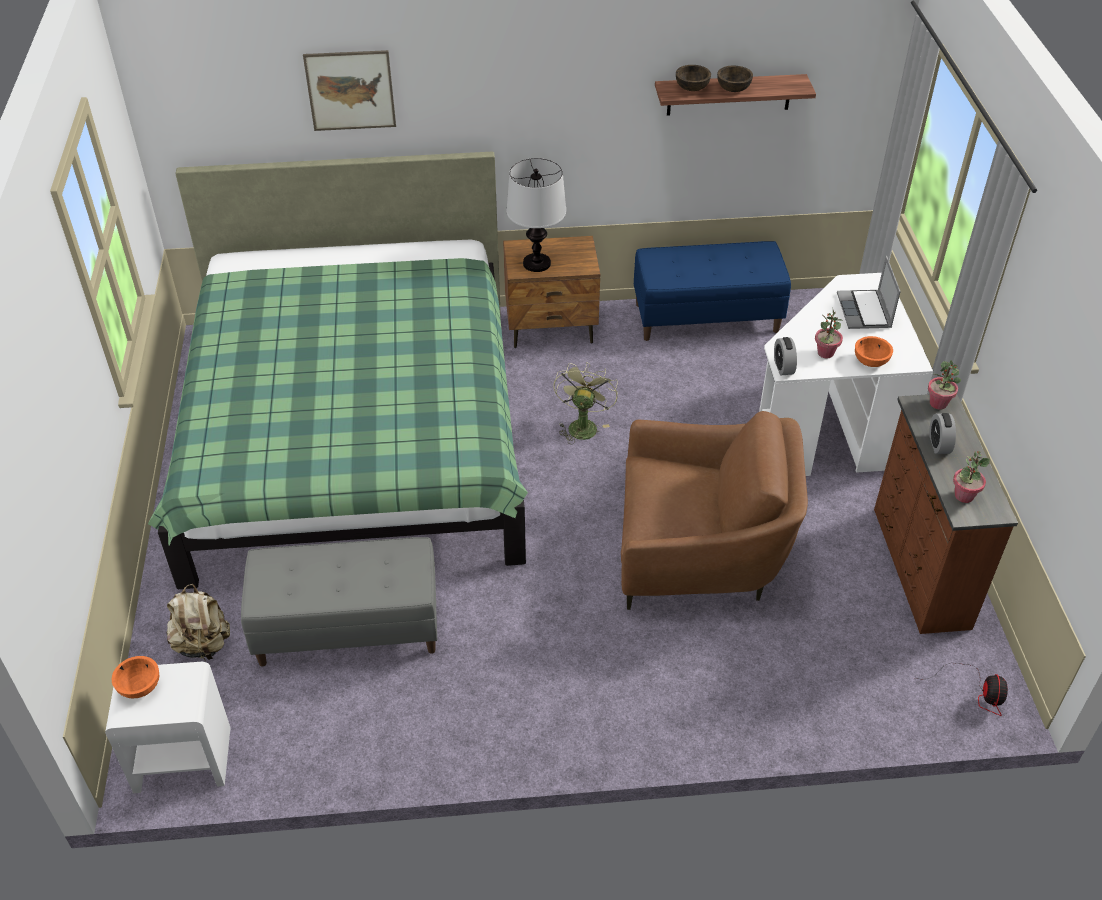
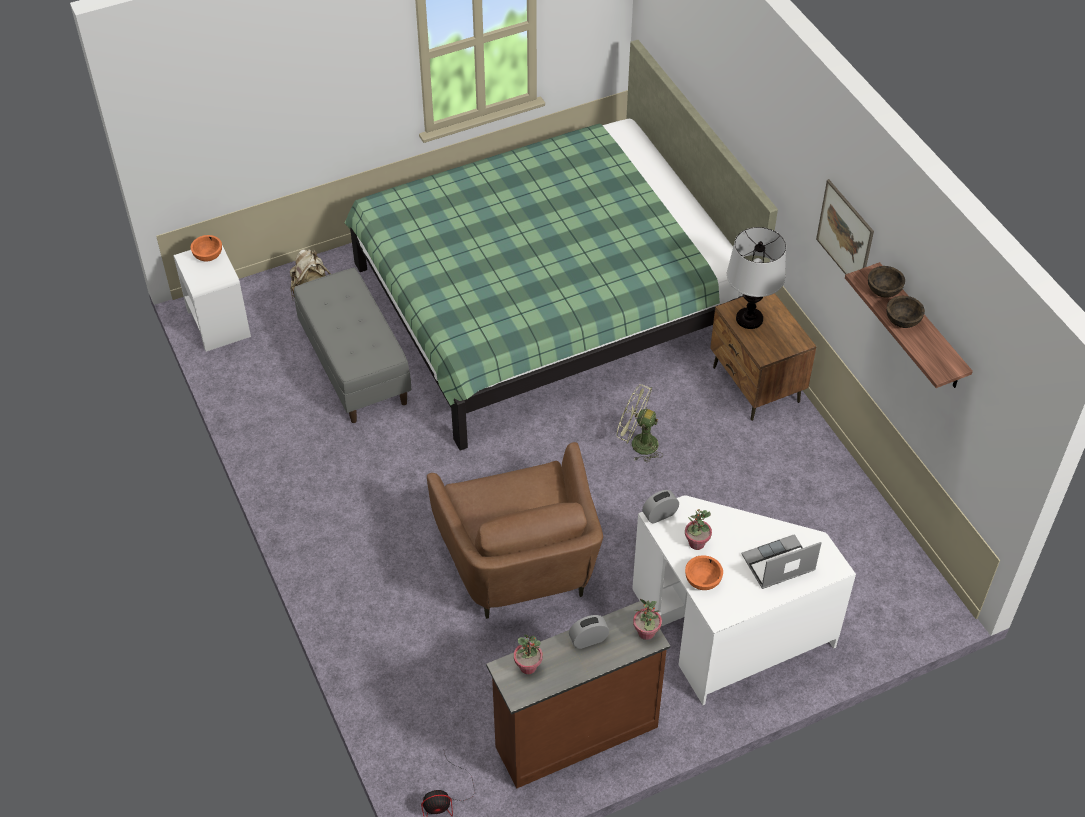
camera: 70 degrees right, 5 degrees up
(350, 90) = (726, 78): picture -> picture (845, 235)
(582, 425) = (638, 443): green fan -> green fan turned 150 degrees counterclockwise
(707, 317) = (841, 499): blue bench -> none

